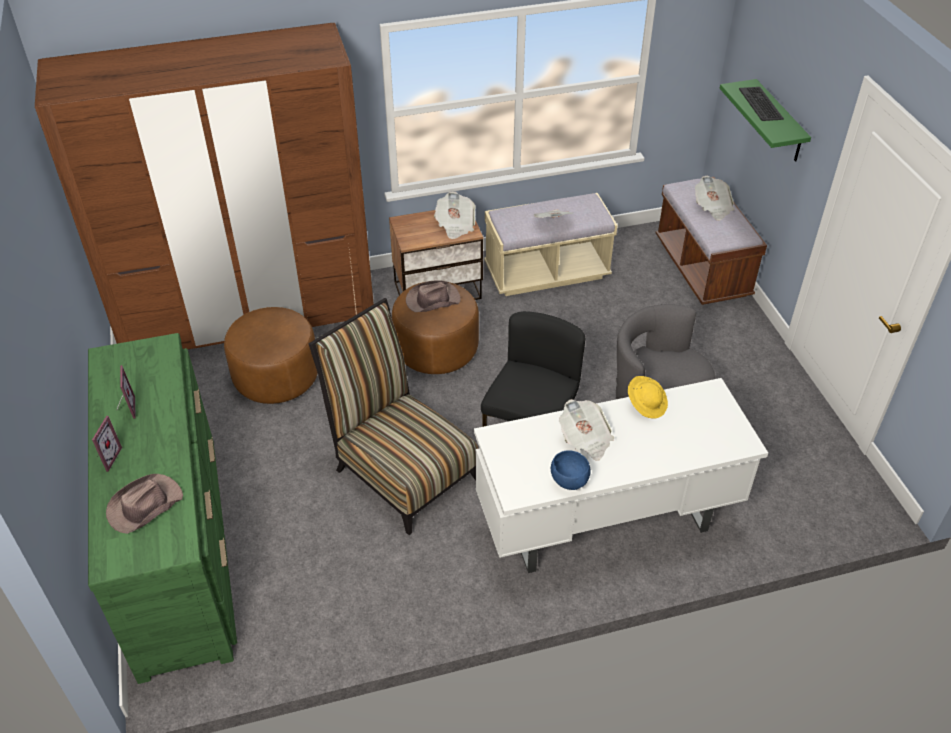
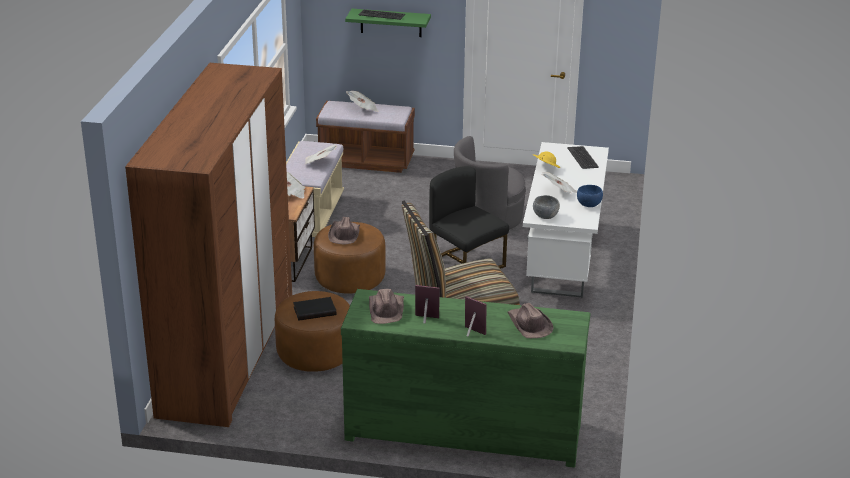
camera: 65 degrees left, 15 degrees down
(138, 370) = (387, 309): none -> brown hat
(260, 335) = (314, 310): none -> black book
(505, 445) = (545, 216): none -> grey bowl
(709, 434) = (583, 158): none -> keyboard

